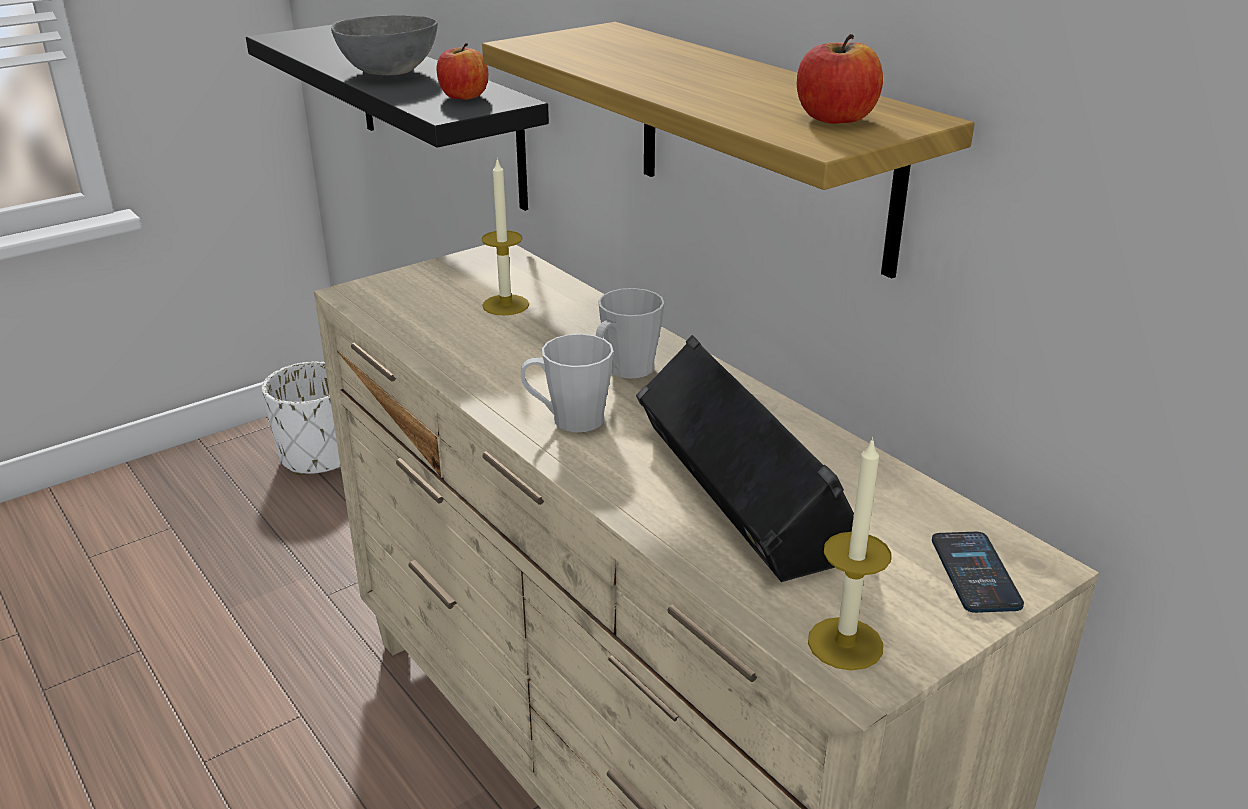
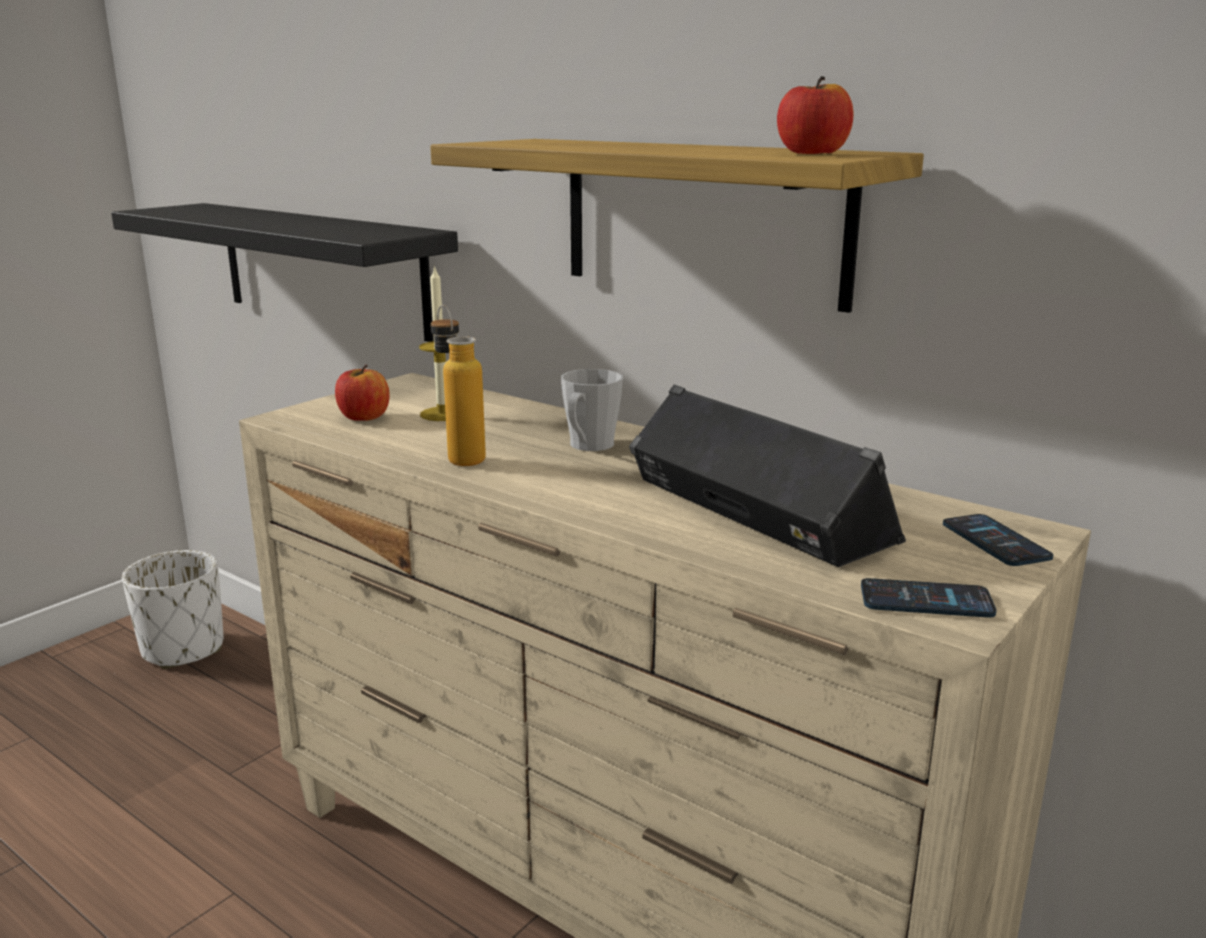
camera: 15 degrees left, 10 degrees down
(390, 73) = (285, 222): grey bowl -> none
(463, 96) = (373, 230): apple -> apple (363, 417)
(491, 369) = (459, 456): none -> bottle
(568, 419) = (559, 483): grey mug -> none
(845, 643) = (926, 600): candle -> phone

